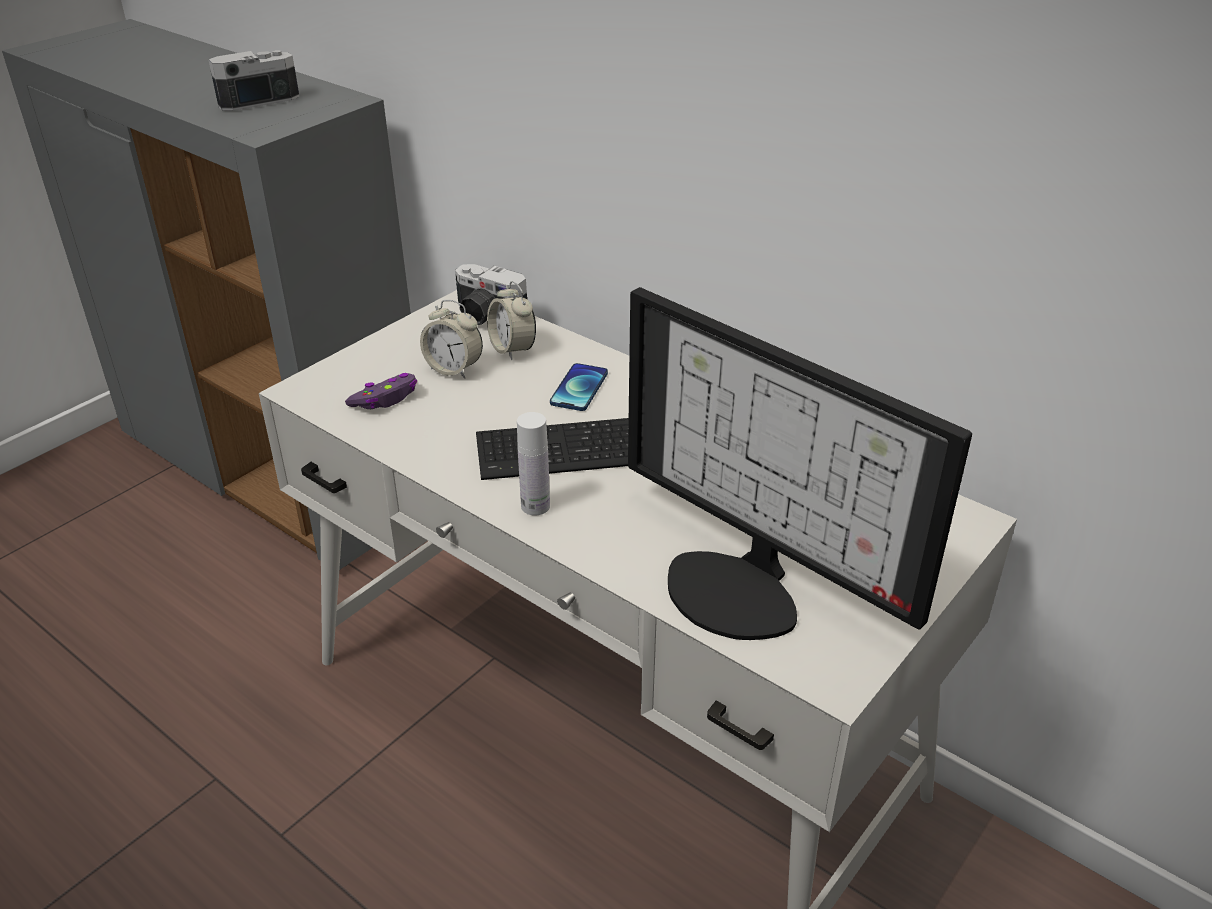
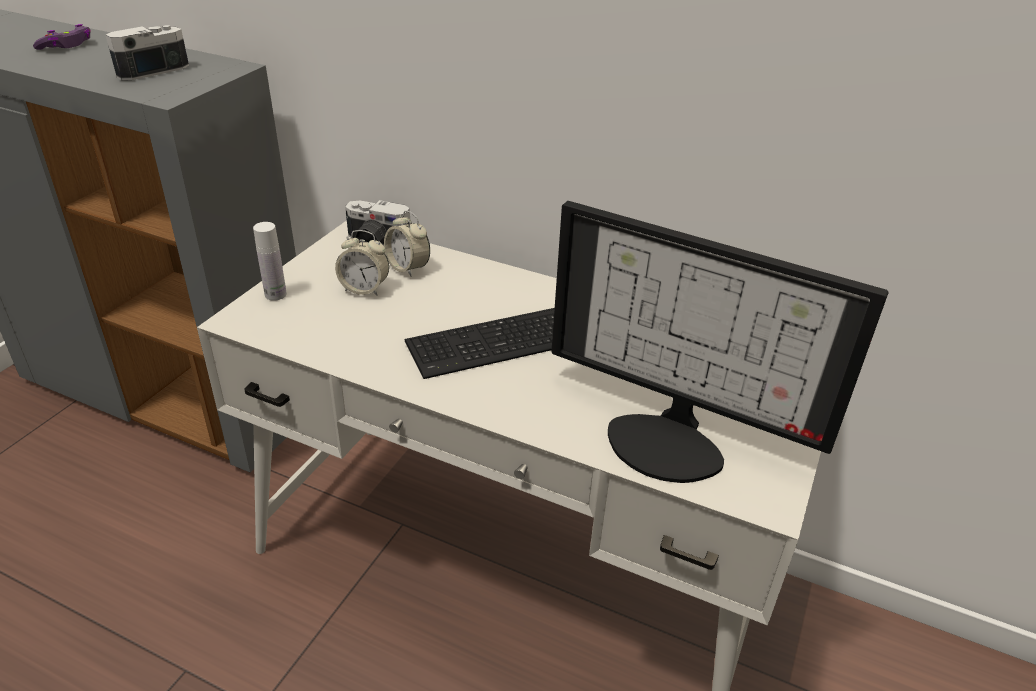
camera: 15 degrees left, 0 degrees up
(385, 399) = (314, 320): purple game controller -> purple game controller (67, 46)
(535, 506) = (478, 395): white bottle -> white bottle (275, 294)
(579, 388) = (475, 294): phone -> none

